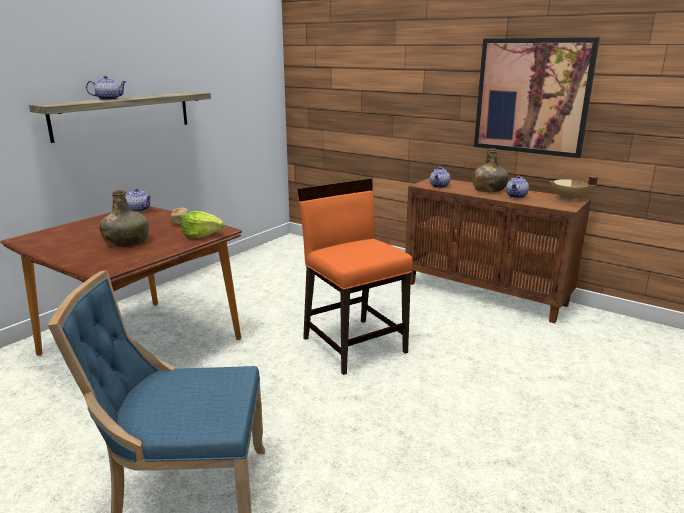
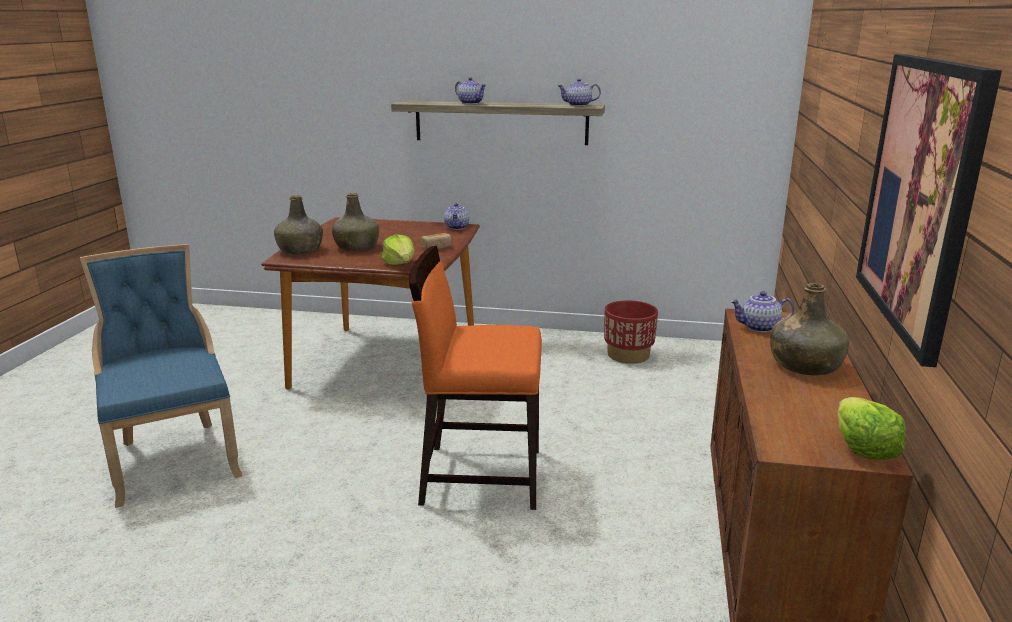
camera: 65 degrees right, 0 degrees up
(92, 262) = (300, 250): none -> green bottle
(255, 265) = (628, 355): none -> red planter
(354, 344) = (480, 475): orange chair -> orange chair turned 120 degrees counterclockwise
(516, 196) = (794, 394): teapot -> teapot (578, 105)
(568, 199) = (863, 448): beige cooking pot -> lettuce

